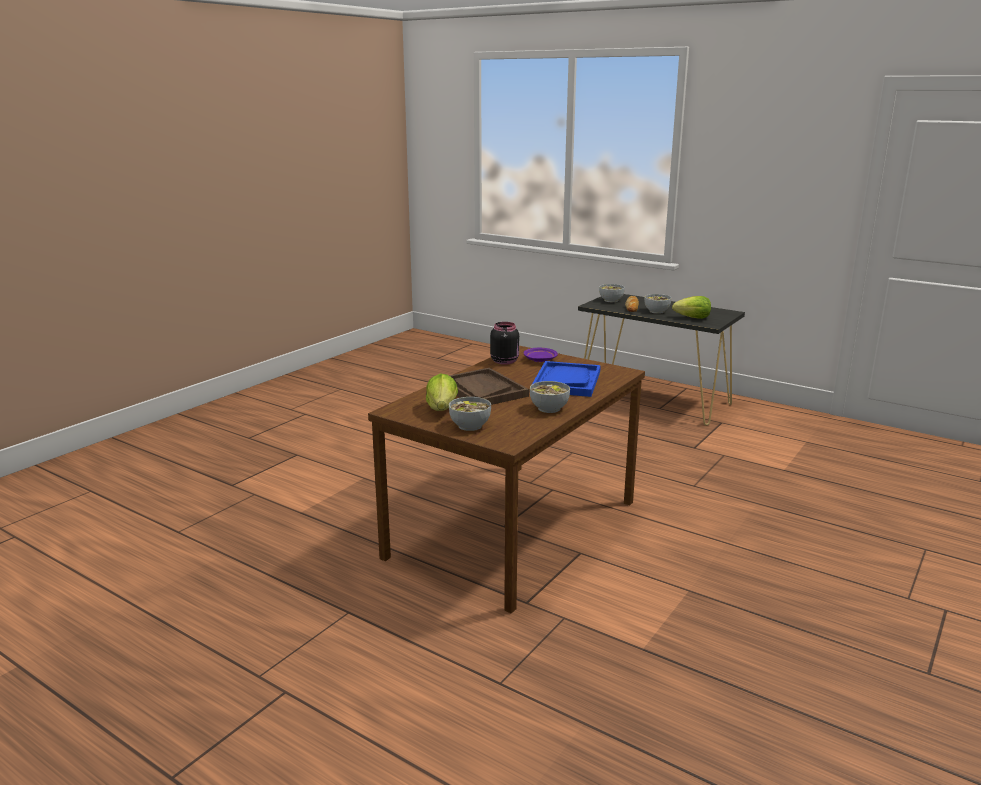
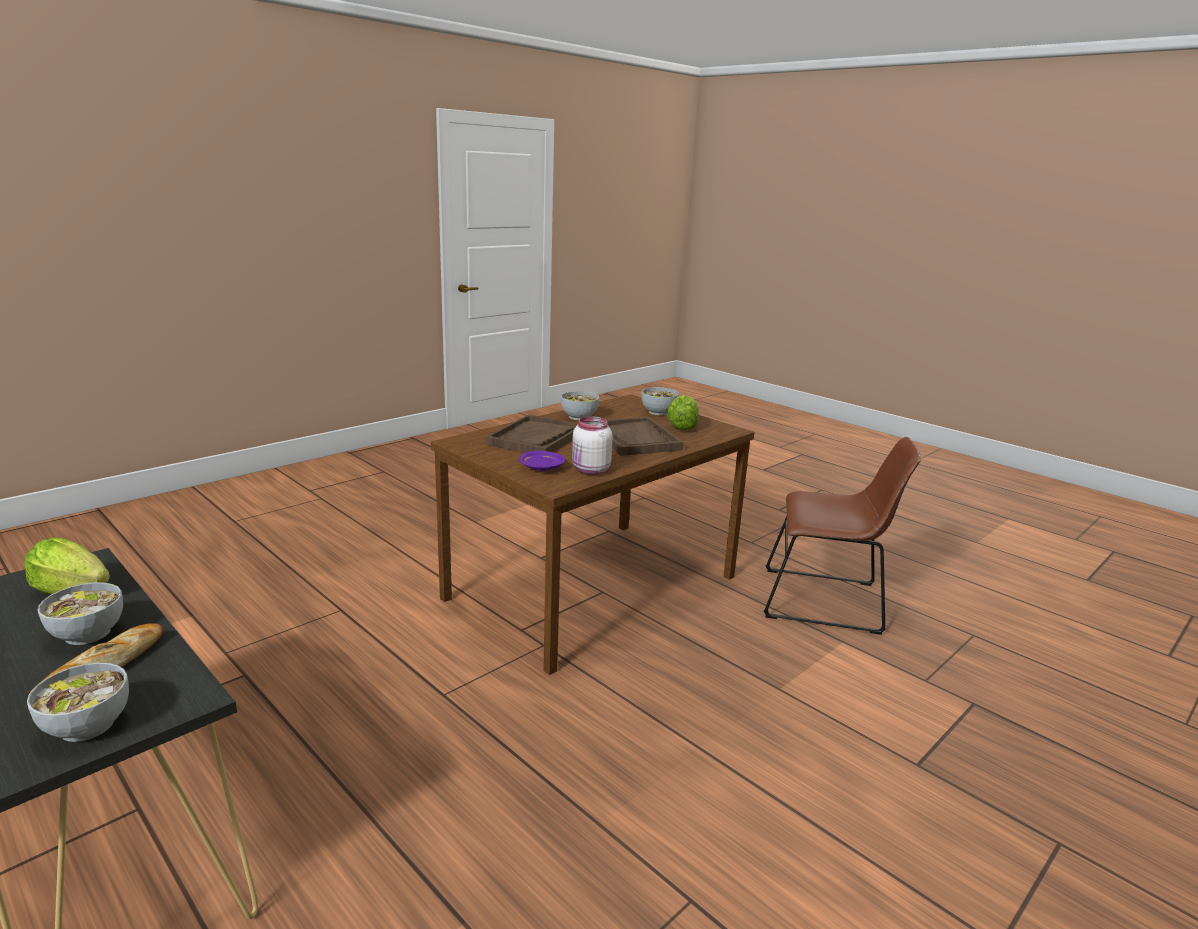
camera: 170 degrees left, 0 degrees up
(293, 545) = (827, 601): none -> brown chair
(505, 361) = (590, 471): black jar -> white jar
(566, 381) = (536, 438): blue tray -> brown tray

